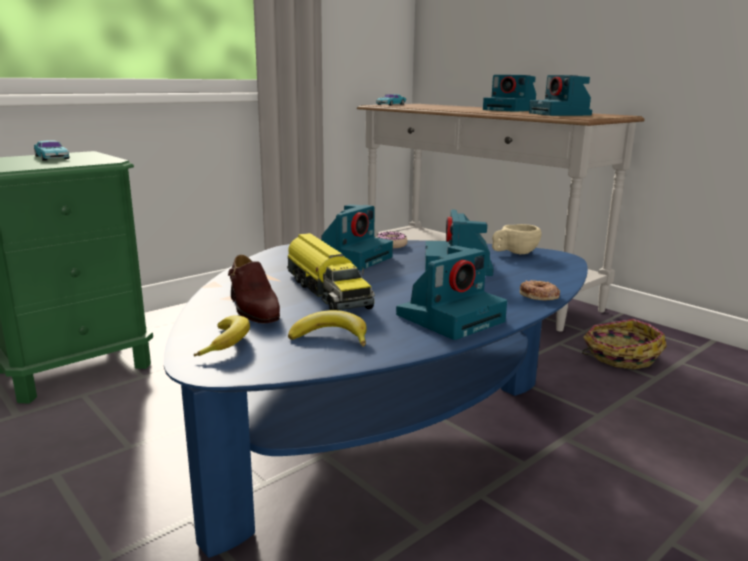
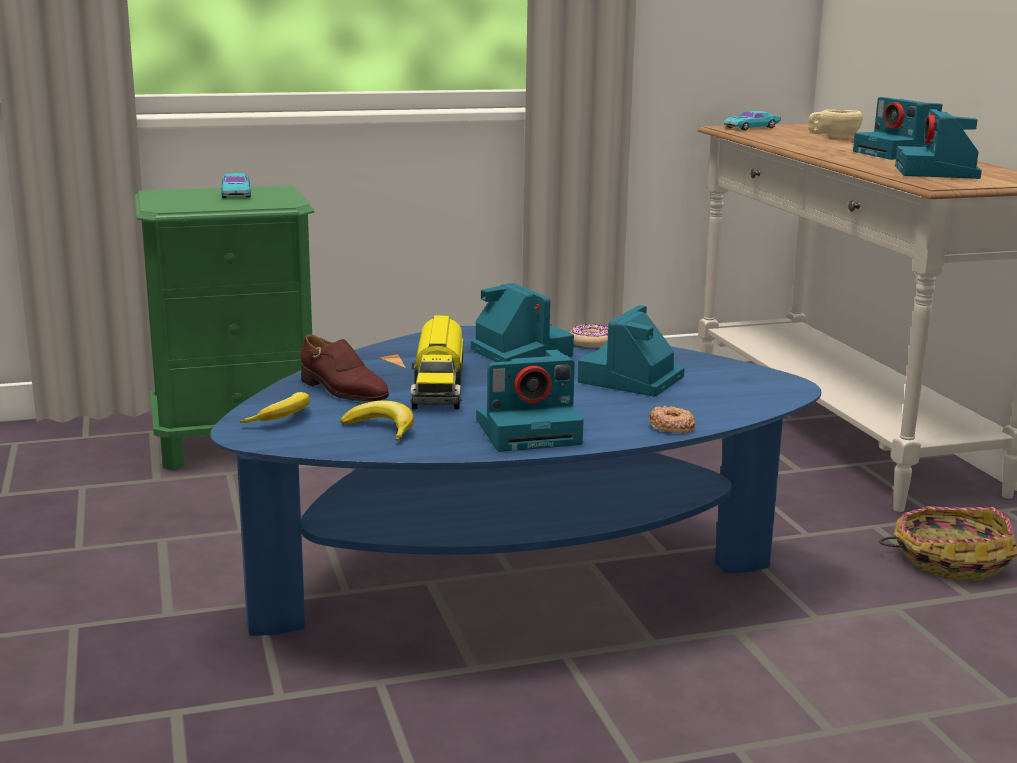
camera: 25 degrees right, 0 degrees up
(253, 308) = (343, 390): brown shoe -> brown shoe turned 45 degrees counterclockwise
(352, 257) = (519, 352): camera -> camera turned 90 degrees counterclockwise
(514, 253) = (735, 373): beige cup -> beige cup (833, 137)

